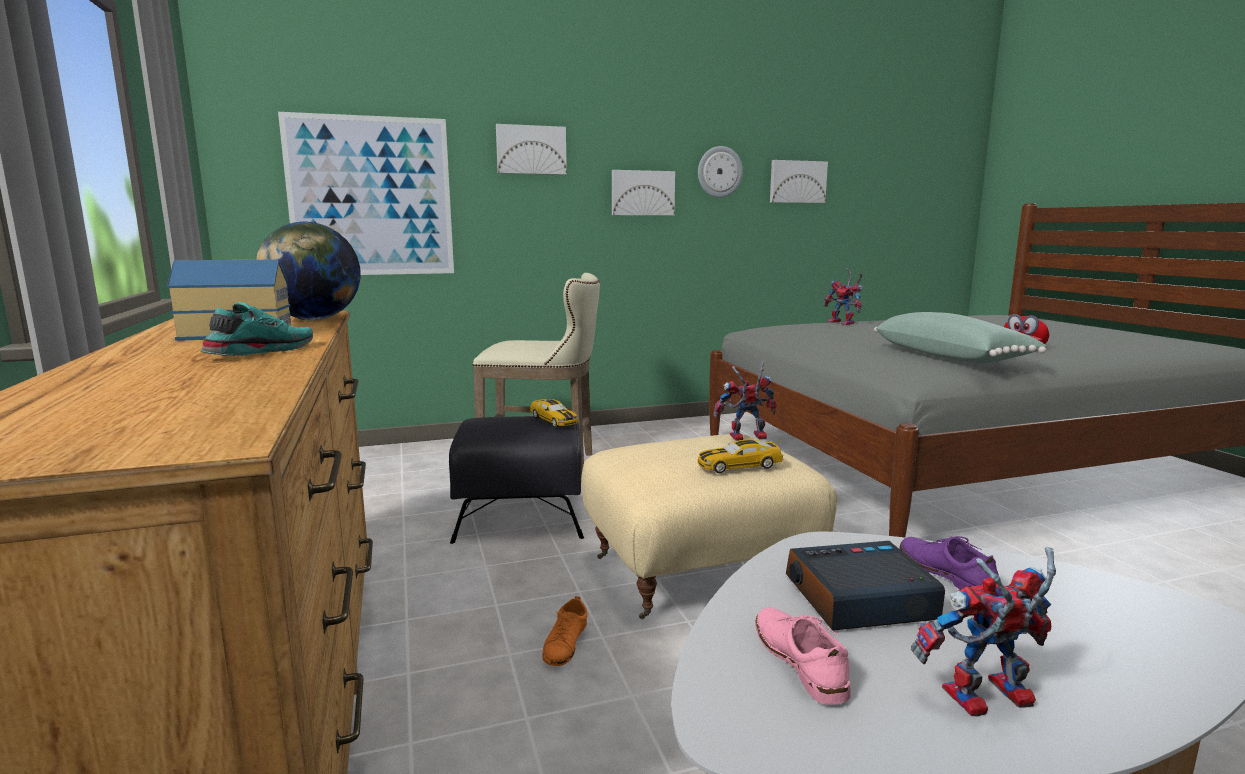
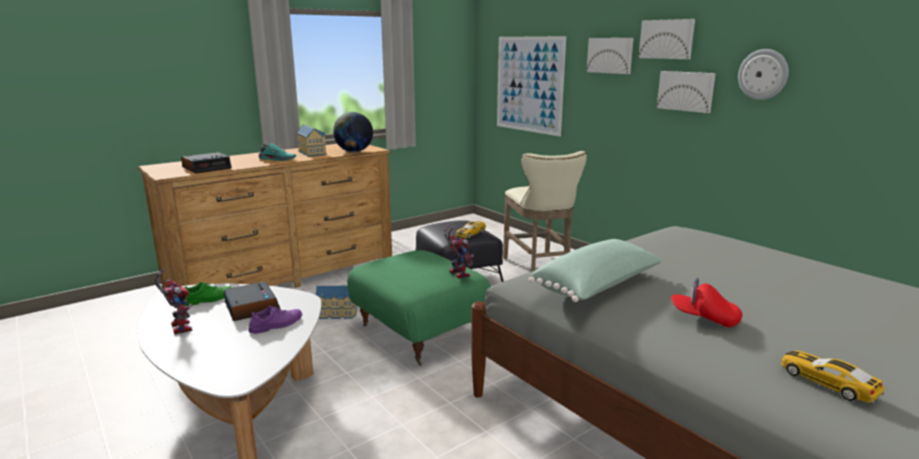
camera: 70 degrees right, 5 degrees up
(204, 400) = (207, 168): none -> alarm clock
(565, 643) = (337, 314): orange shoe -> toy house
(699, 573) = (417, 334): beige ottoman -> green ottoman
(739, 466) = (402, 275): toy car -> toy car (827, 383)
(797, 182) = (863, 88): picture -> picture (667, 39)
(799, 661) = (207, 299): pink shoe -> green shoe
(844, 323) = (749, 250): toy robot -> none

